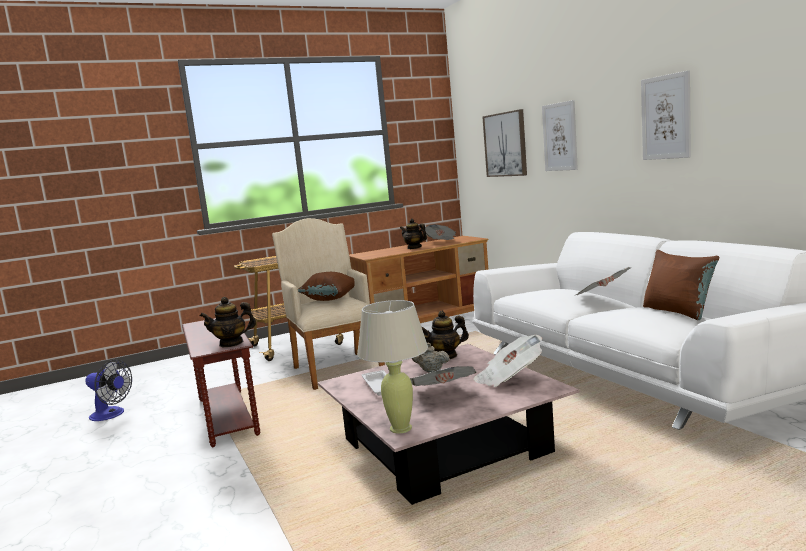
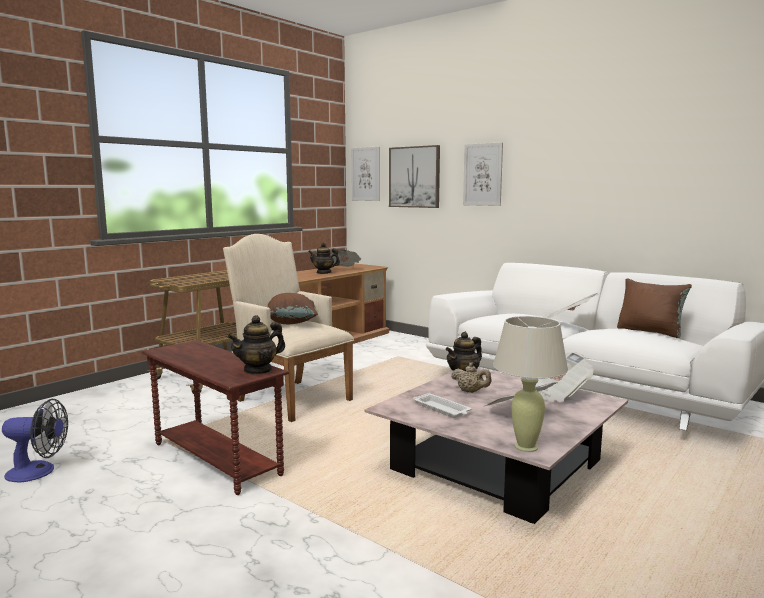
camera: 25 degrees left, 0 degrees up
(430, 371) = (470, 391): beige teapot -> beige teapot turned 150 degrees counterclockwise
(666, 117) = (602, 166): picture -> picture (366, 174)

